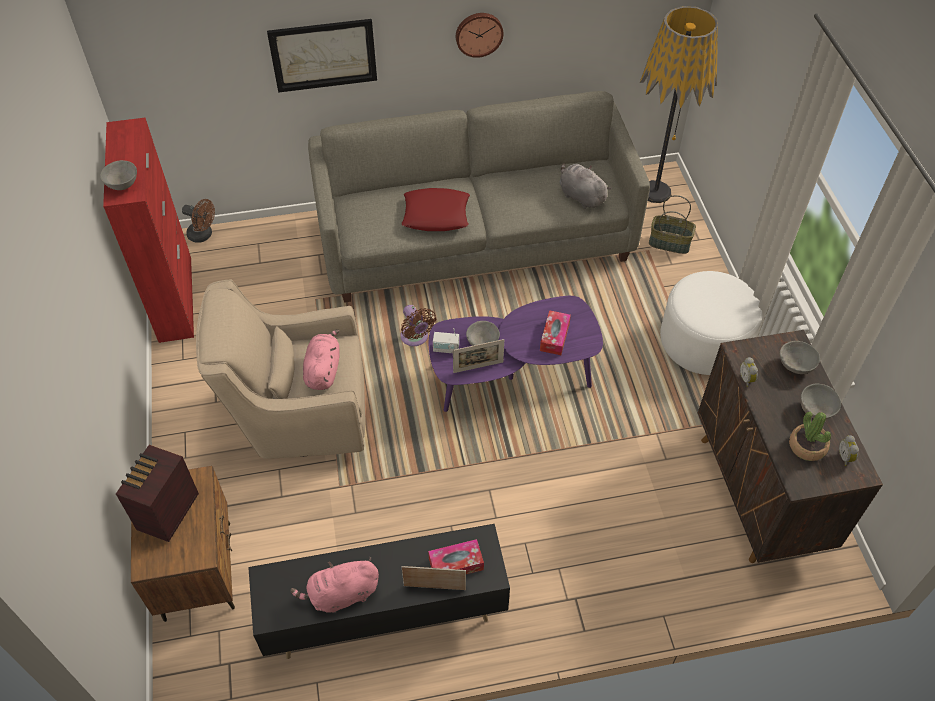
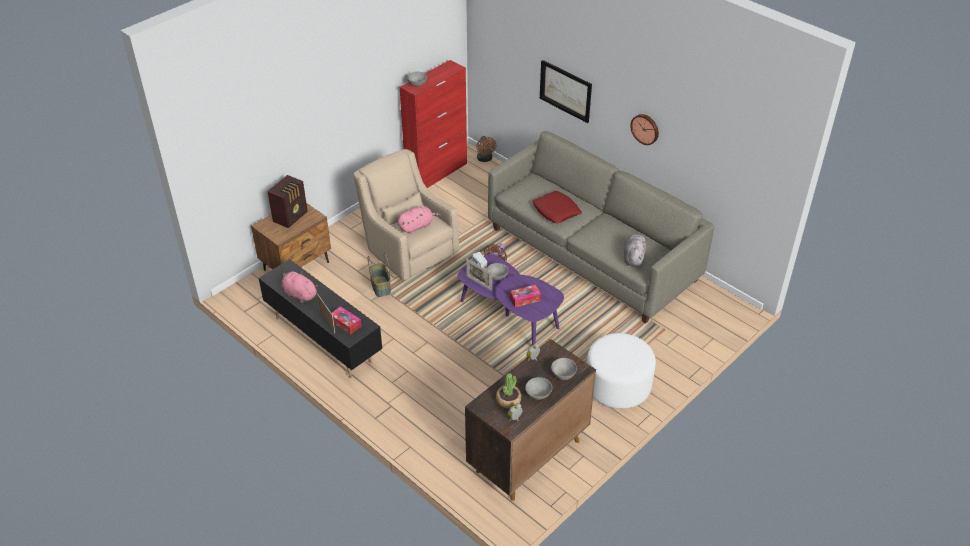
camera: 55 degrees right, 10 degrees down
(166, 512) = (291, 216): radio -> radio turned 135 degrees clockwise
(655, 191) = (720, 311): floor lamp -> none
(670, 243) = (683, 336): basket -> basket (381, 286)

